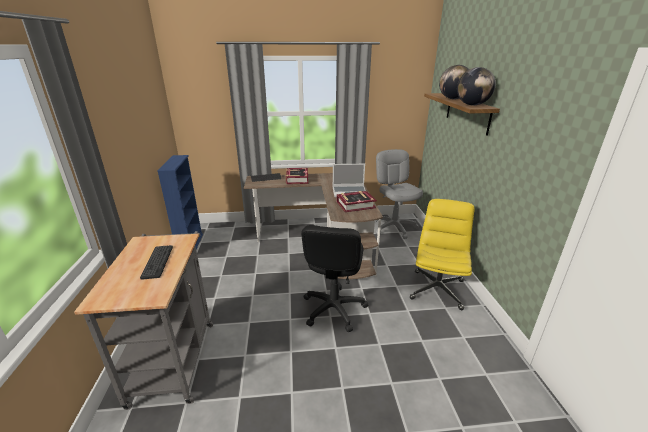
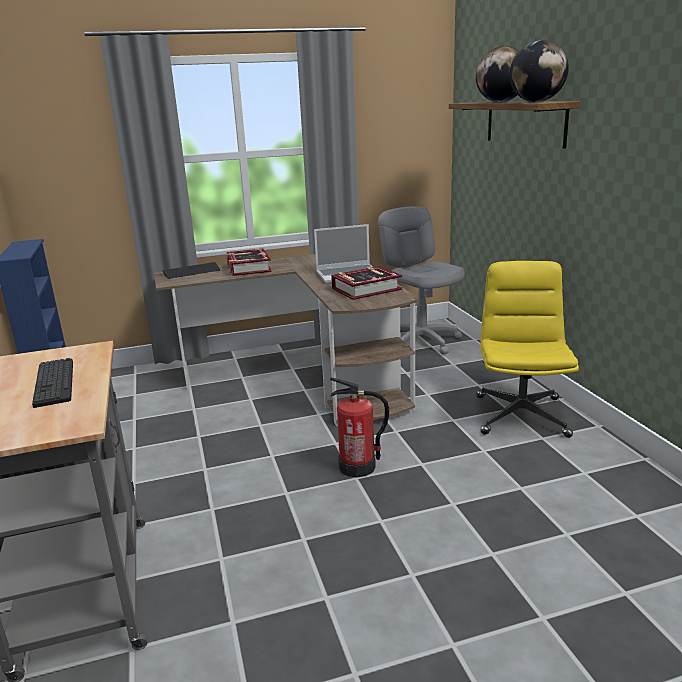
camera: 10 degrees left, 5 degrees down
(333, 309) = (358, 467): black office chair -> fire extinguisher

